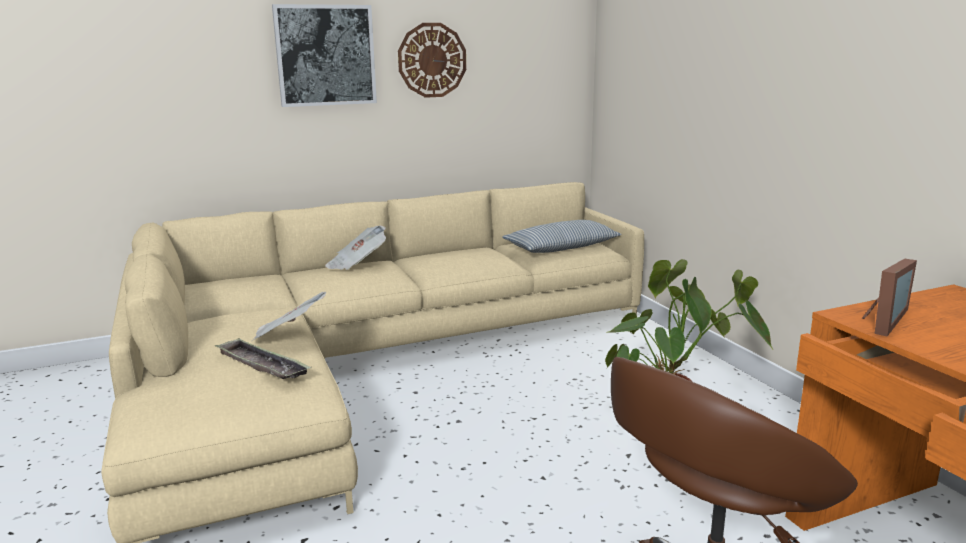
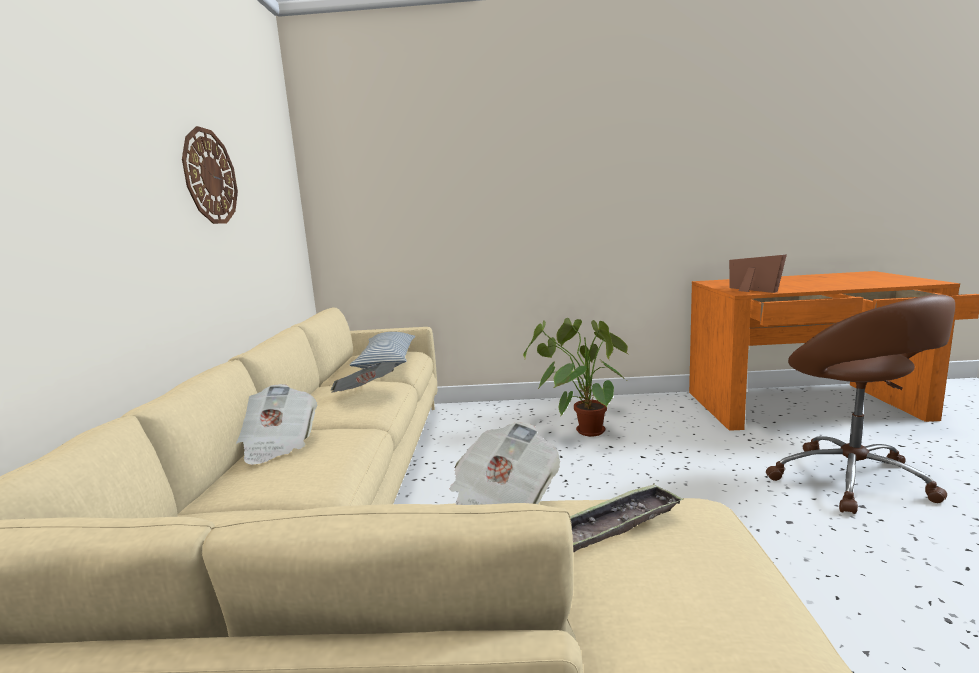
camera: 65 degrees left, 5 degrees down
(325, 55) = (107, 151): picture -> none
(462, 262) = (365, 395): none -> newspaper

